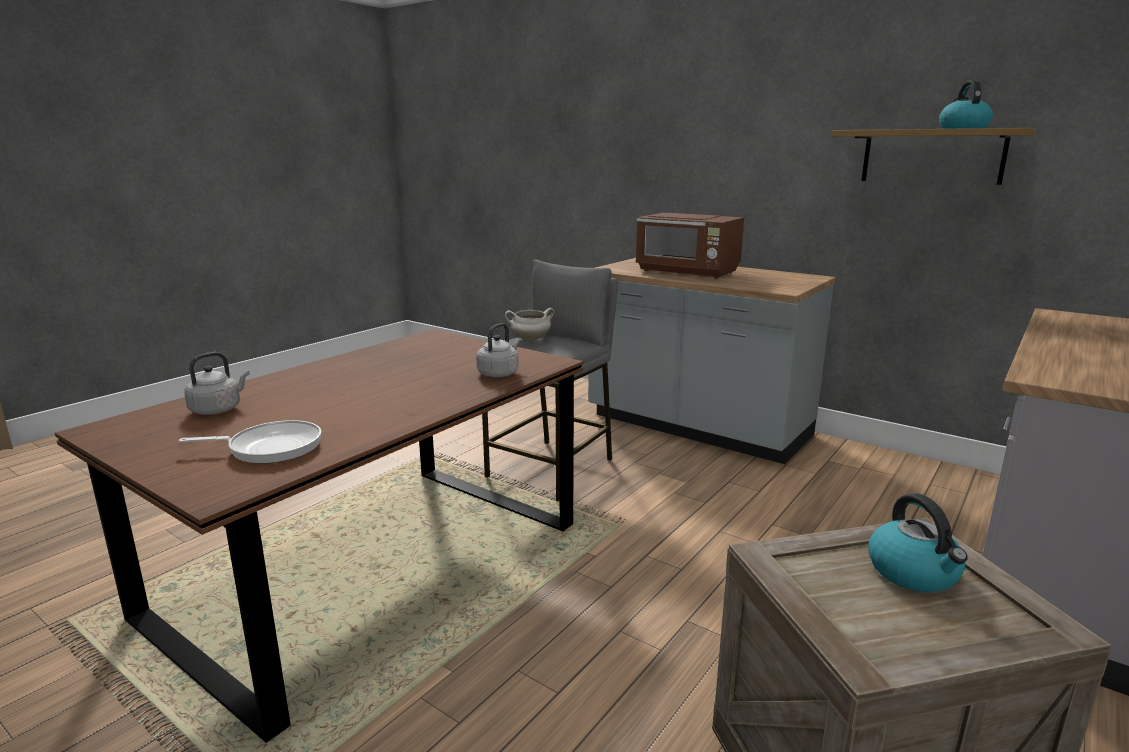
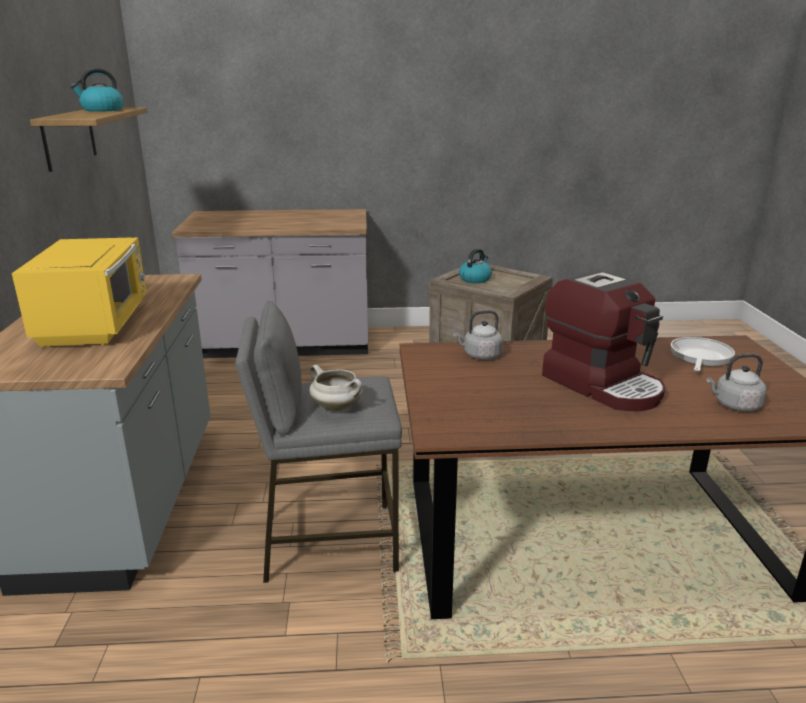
camera: 130 degrees left, 5 degrees up
(270, 448) = (700, 357): frying pan -> frying pan turned 75 degrees clockwise
(358, 387) = (603, 384): none -> coffee machine
(688, 272) = (96, 324): brown microwave -> yellow microwave

